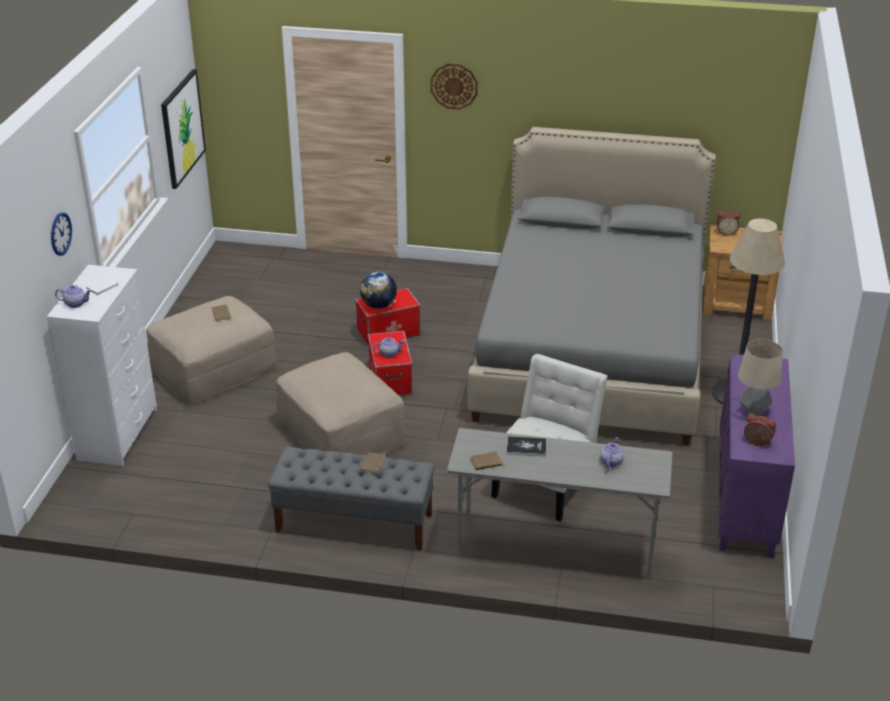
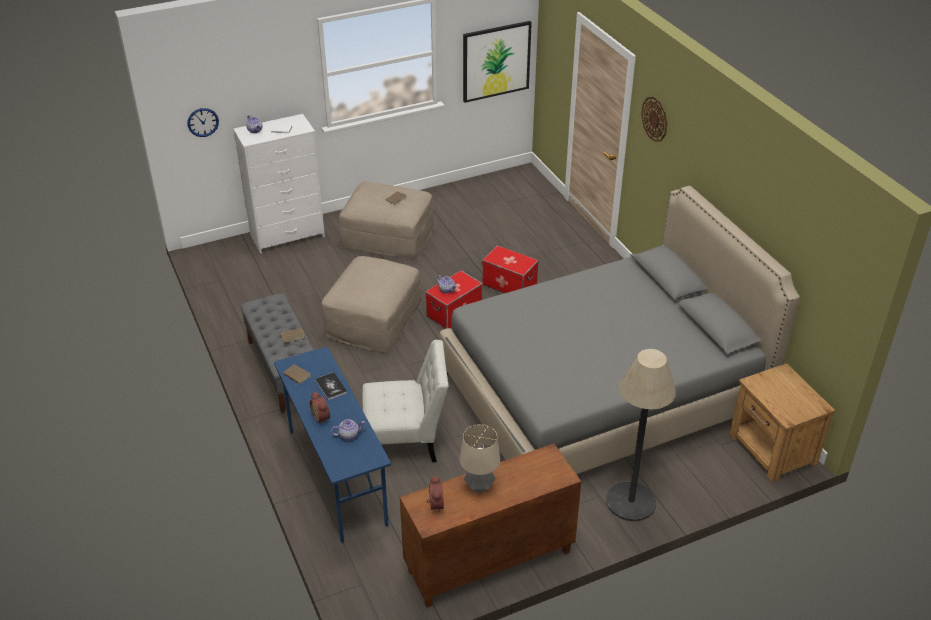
camera: 55 degrees right, 5 degrees up
(60, 233) = (275, 82): wall clock -> wall clock (203, 122)
(379, 305) = (500, 258): globe -> none
(555, 548) = (336, 477): grey desk -> blue desk
(726, 232) = (785, 377): alarm clock -> alarm clock (322, 417)
(746, 499) = (488, 563): purple cabinet -> brown cabinet

